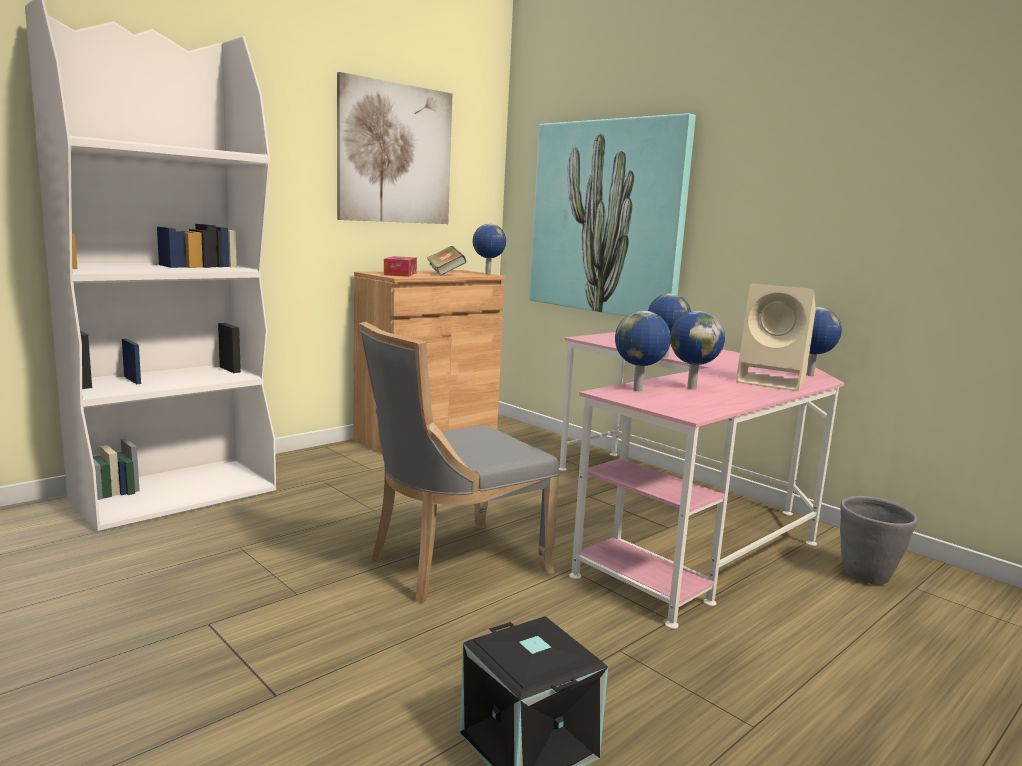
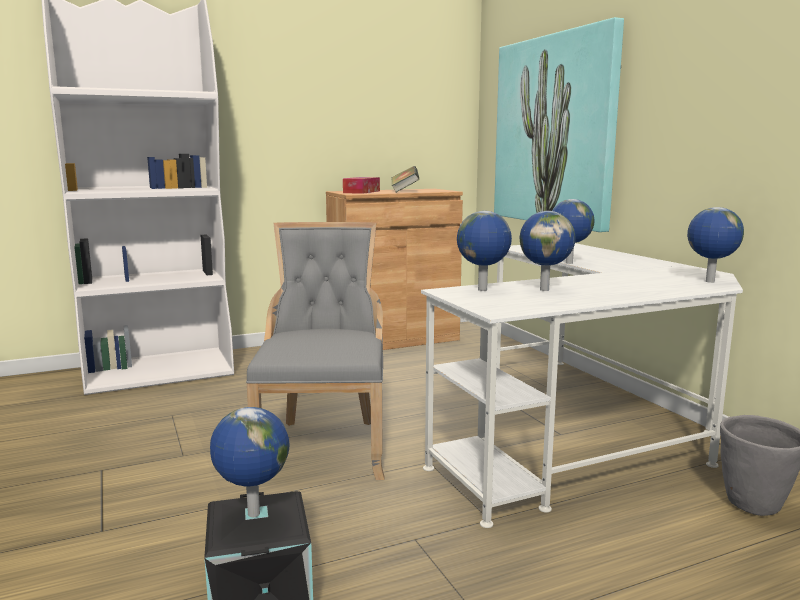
camera: 20 degrees right, 0 degrees up
(395, 154) = (364, 86): picture -> none
(451, 565) = (324, 446): grey chair -> grey chair turned 105 degrees clockwise
(487, 274) = (448, 190): globe -> globe (252, 514)
(681, 520) = (580, 429): pink desk -> white desk
(773, 382) = (651, 286): beige speaker -> none

